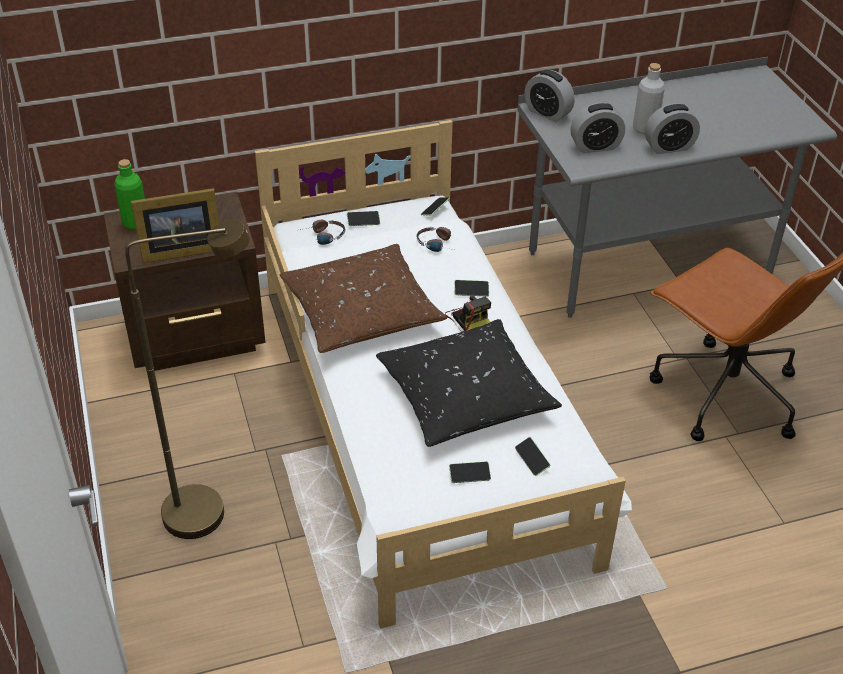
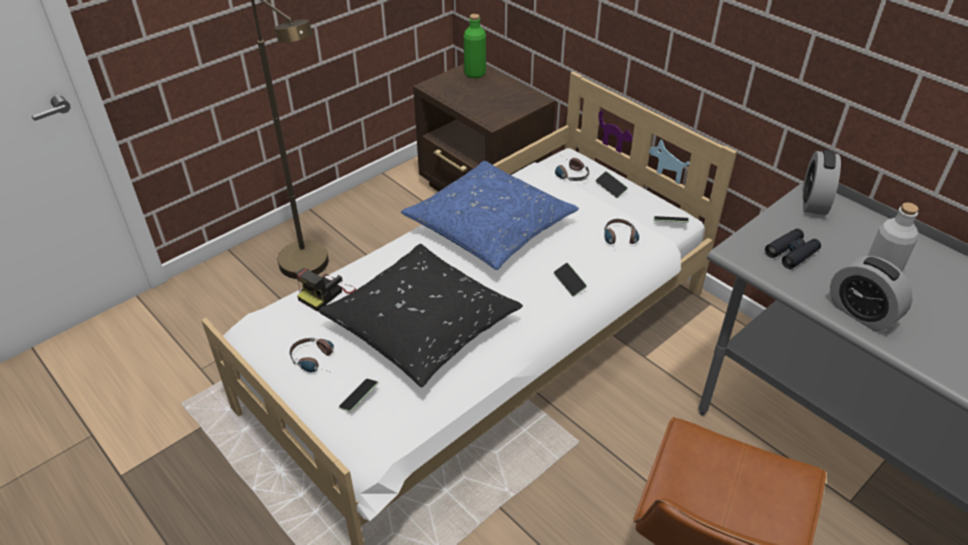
camera: 65 degrees right, 0 degrees up
(178, 250) = (459, 101): picture frame -> none
(361, 311) = (489, 226): brown pillow -> blue pillow
(469, 319) = (529, 294): camera -> camera (326, 293)
(469, 476) = (317, 360): phone -> headphones
(595, 146) = (791, 253): alarm clock -> black binoculars

